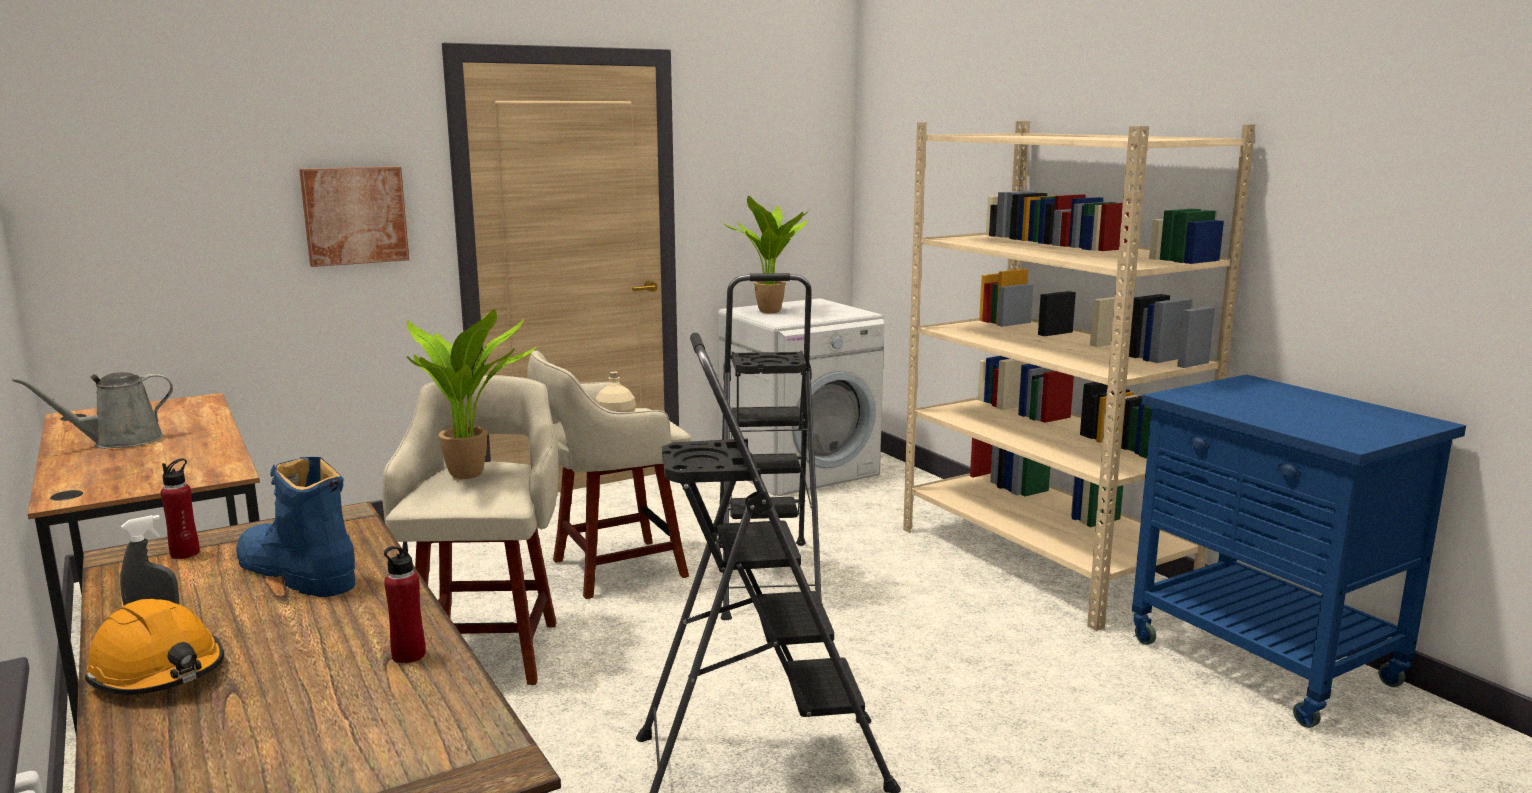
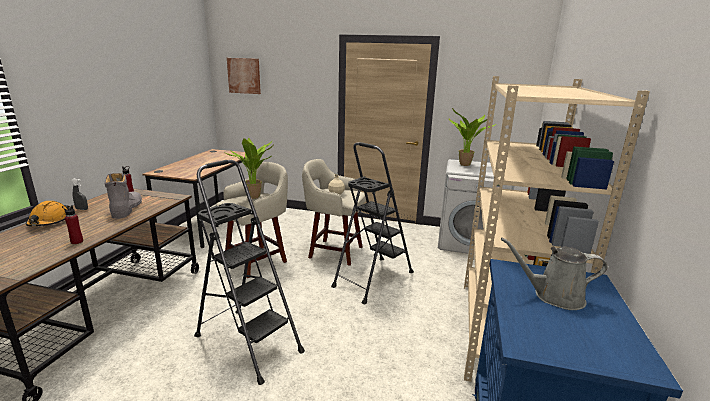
camera: 45 degrees right, 5 degrees up
(120, 441) = (201, 160): grey watering can -> grey watering can (554, 296)
(297, 573) = (126, 209): blue boot -> grey boot
(355, 215) = (304, 99): picture -> picture (244, 75)

